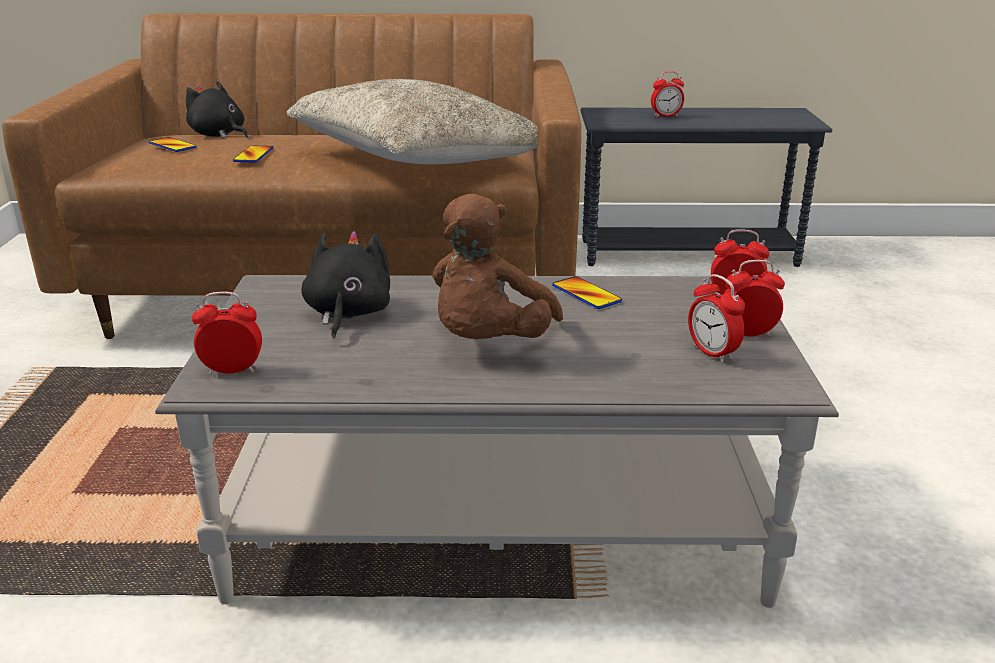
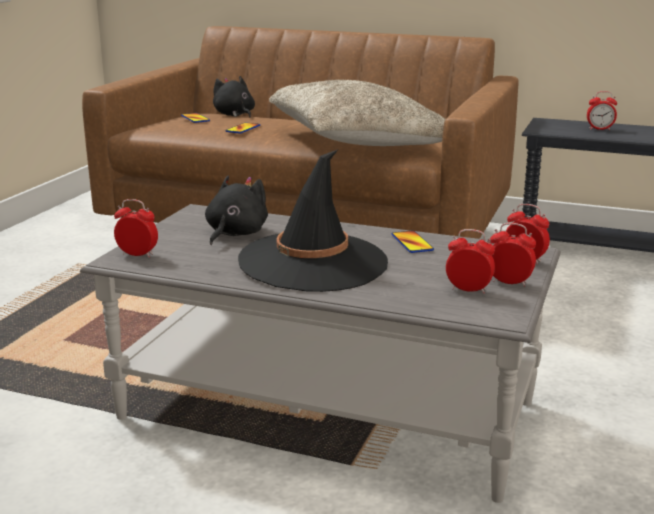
camera: 20 degrees right, 5 degrees down
(489, 343) = (313, 262): brown plush toy -> black hat
(712, 353) = (468, 290): alarm clock -> alarm clock turned 120 degrees clockwise

